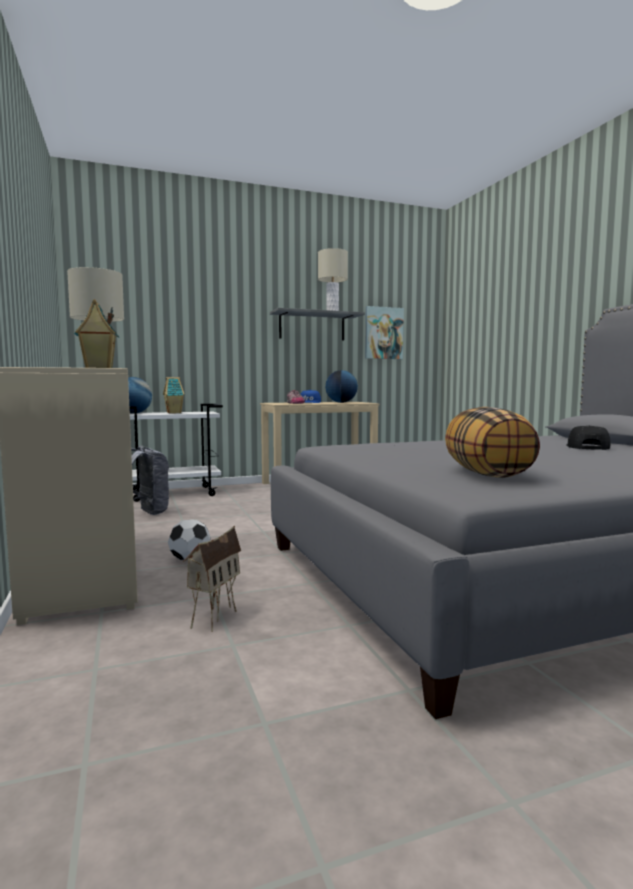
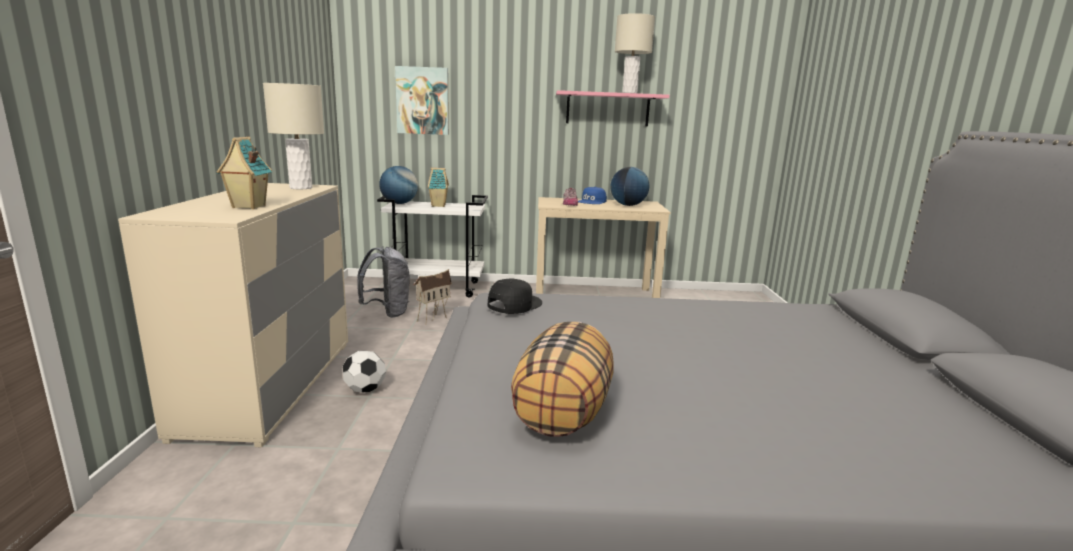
camera: 20 degrees right, 10 degrees up
(213, 617) = (312, 477): toy house -> toy house (432, 318)
(312, 326) = (607, 109): grey shelf -> pink shelf
(383, 333) = (702, 117): picture -> picture (422, 101)
(586, 447) = (829, 352): black cap -> black cap (514, 304)

